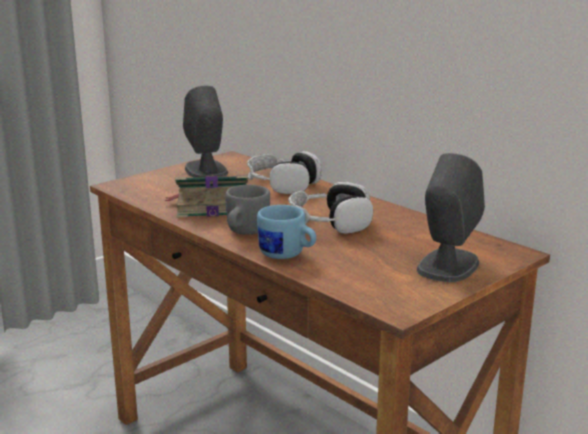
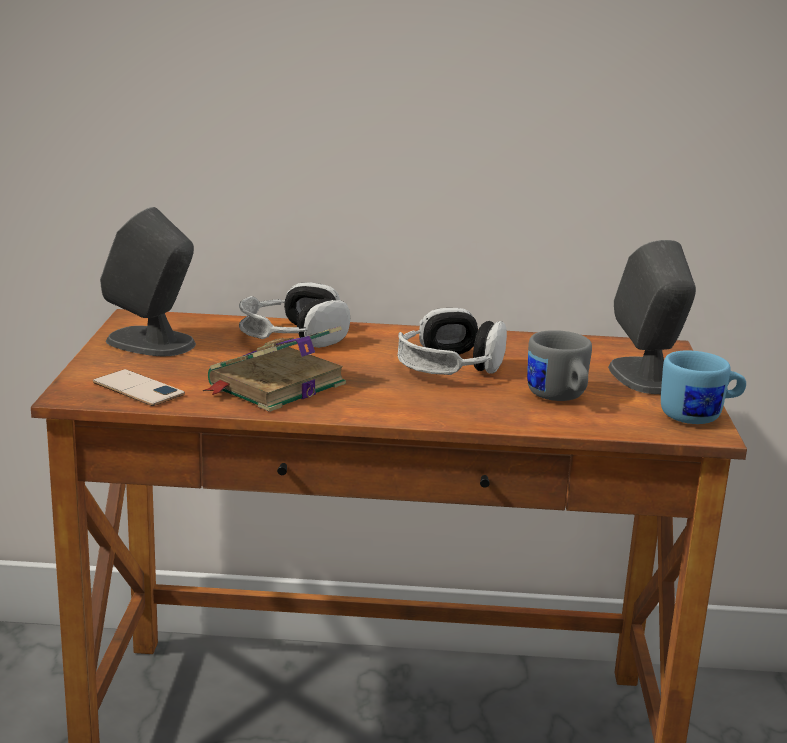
camera: 45 degrees left, 0 degrees up
(147, 190) = (138, 389): none -> phone
(244, 232) = (390, 404): grey mug -> grey mug (559, 398)
(287, 255) = (494, 415): blue mug -> blue mug (700, 417)

